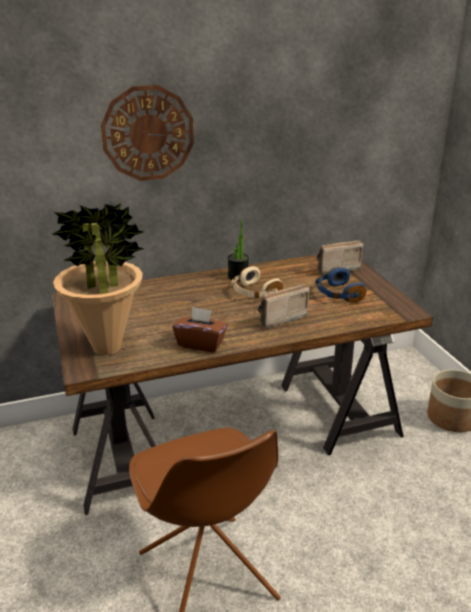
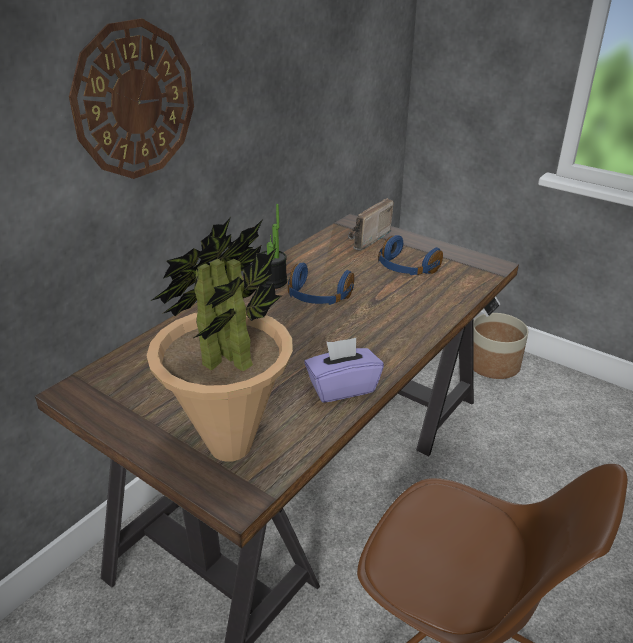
camera: 35 degrees left, 5 degrees up
(201, 343) = (342, 387): brown tissue box -> purple tissue box
(254, 293) = (318, 297): beige headphones -> blue headphones
(278, 318) = (384, 319): radio -> none

